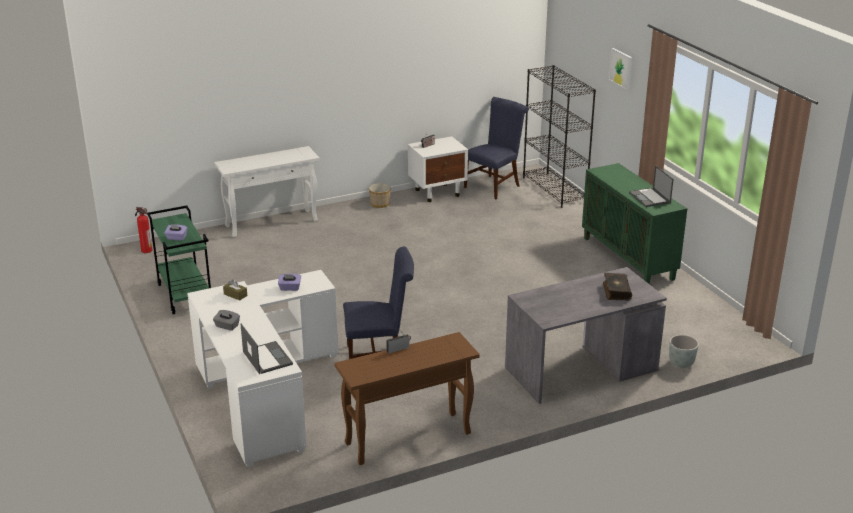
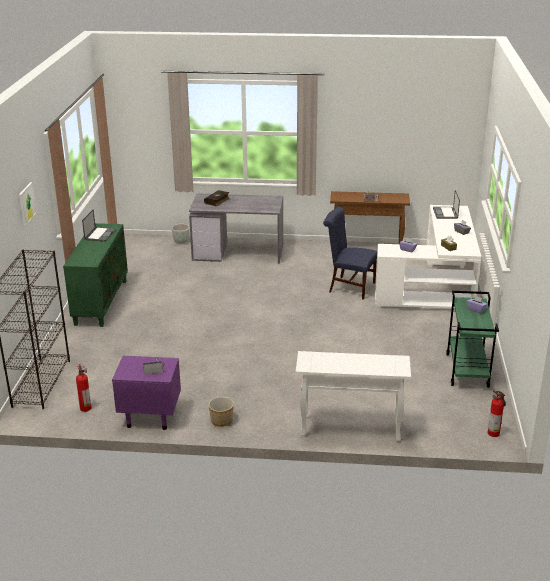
camera: 150 degrees left, 0 degrees up
(438, 192) = (149, 417): white nightstand -> purple nightstand
(494, 186) = (85, 407): blue chair -> fire extinguisher

